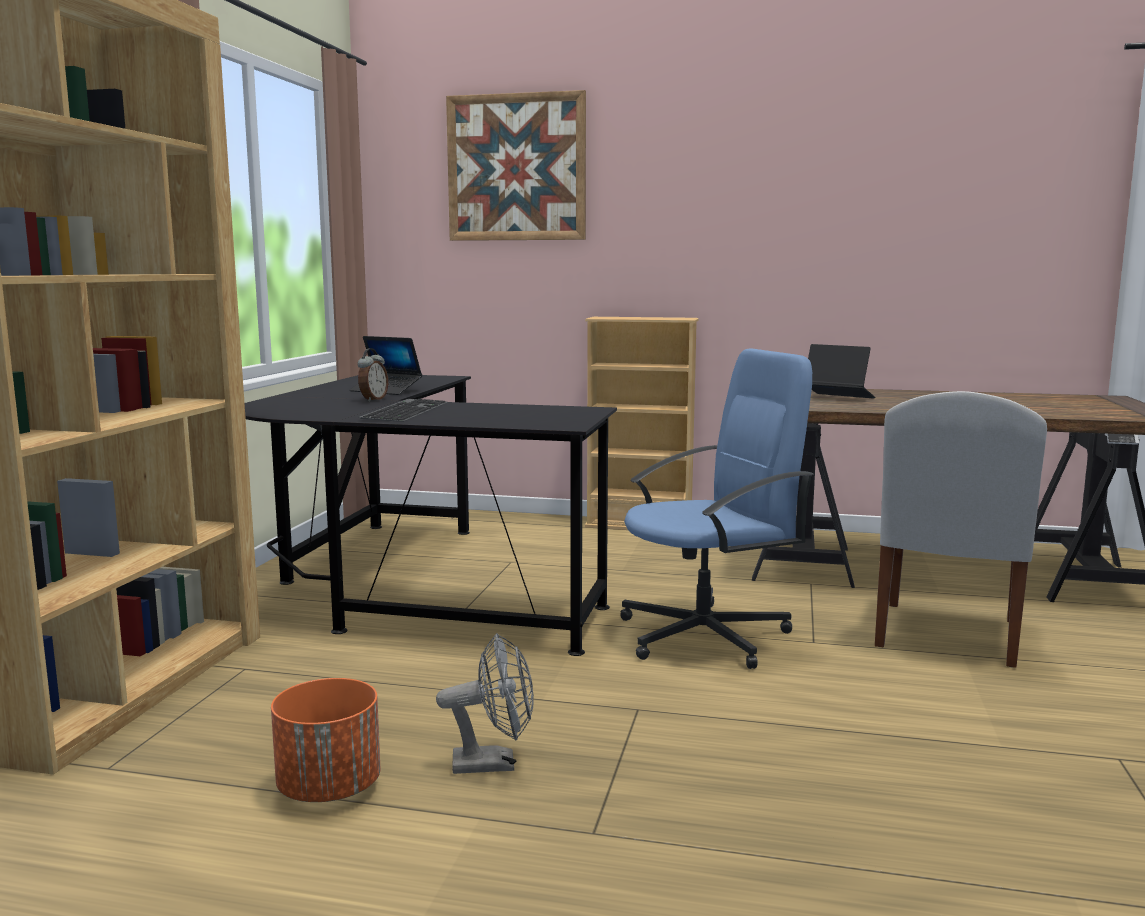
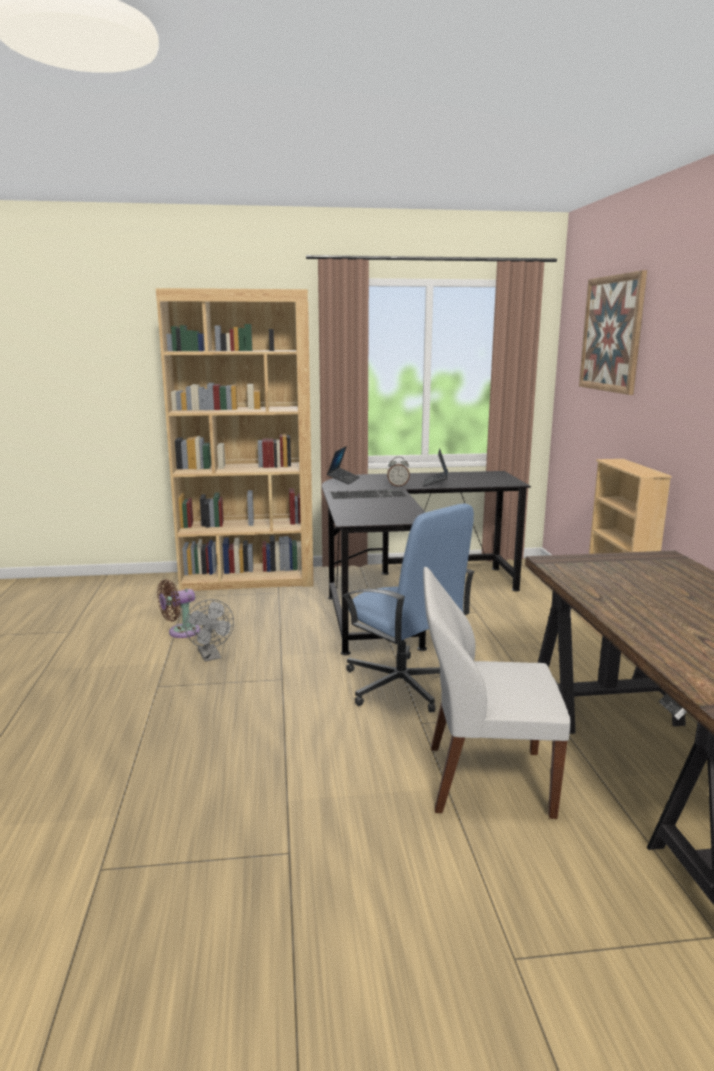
camera: 70 degrees right, 5 degrees up
(330, 788) = (181, 632): orange planter -> brown fan
(838, 398) = (636, 574): laptop -> laptop (343, 480)

